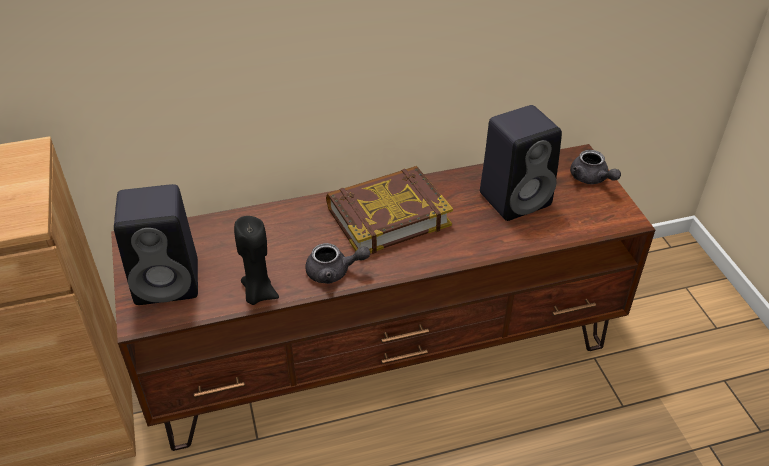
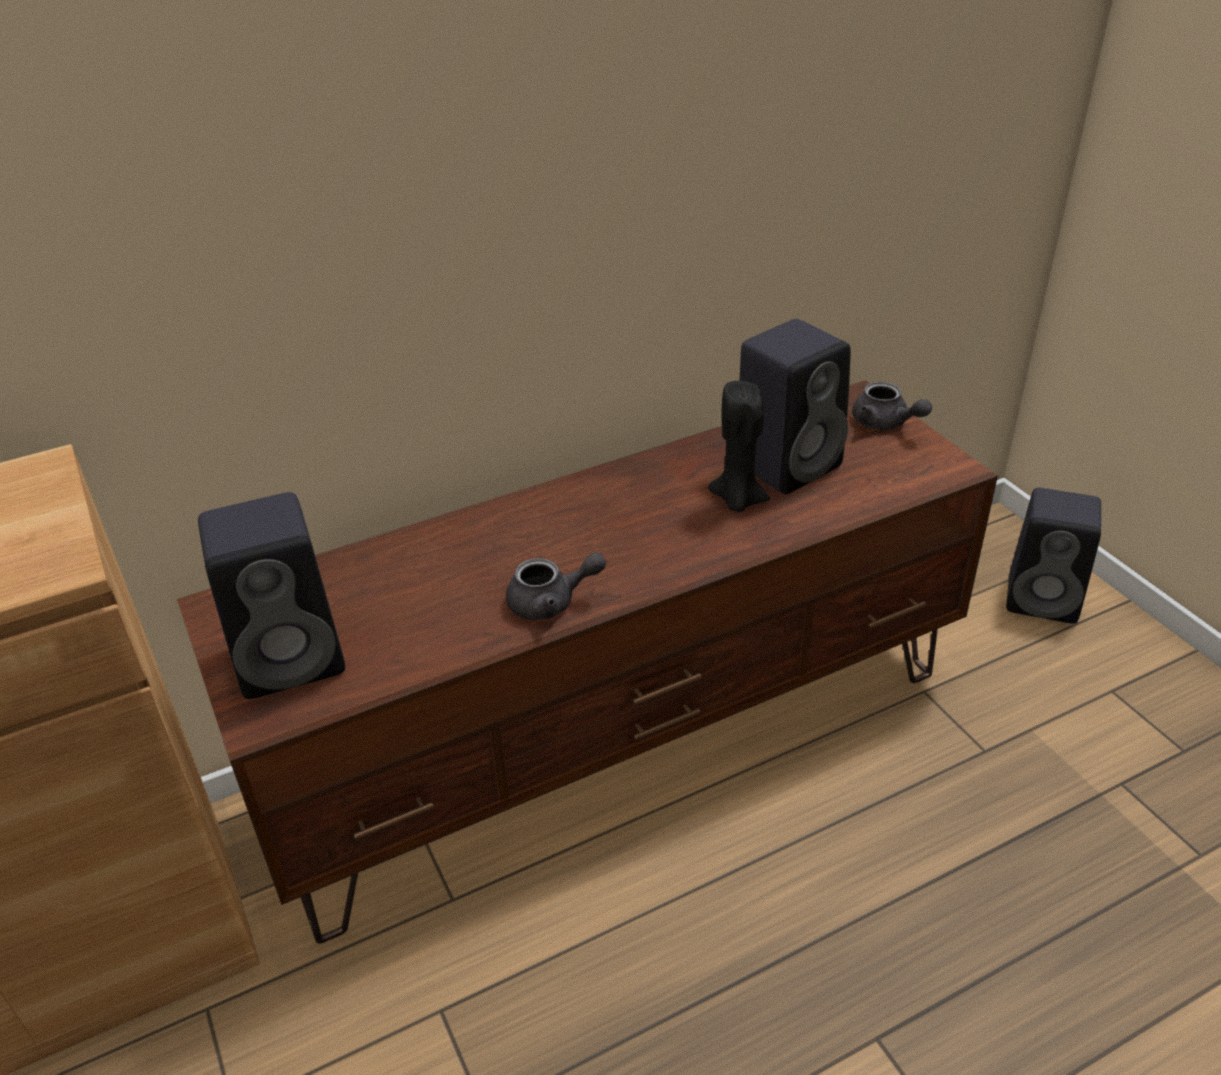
camera: 10 degrees left, 5 degrees down
(258, 294) = (442, 651): black candle -> black candle (737, 501)
(387, 216) = (608, 513): book -> none
(698, 307) = (1045, 599): none -> black speaker

